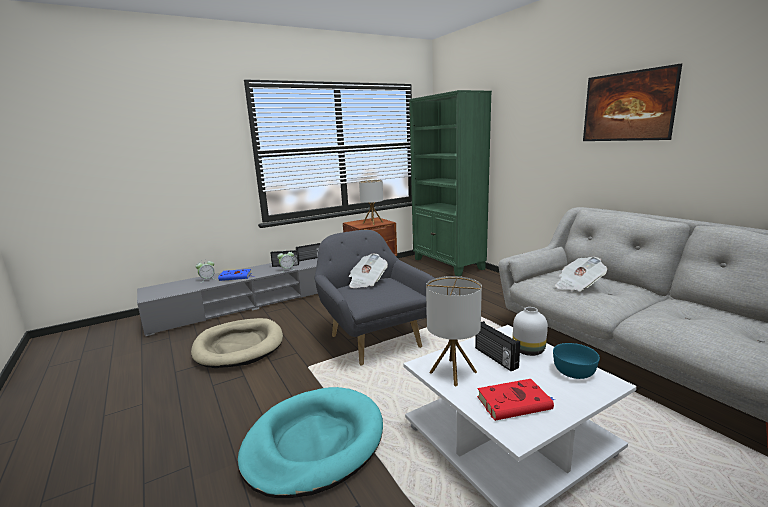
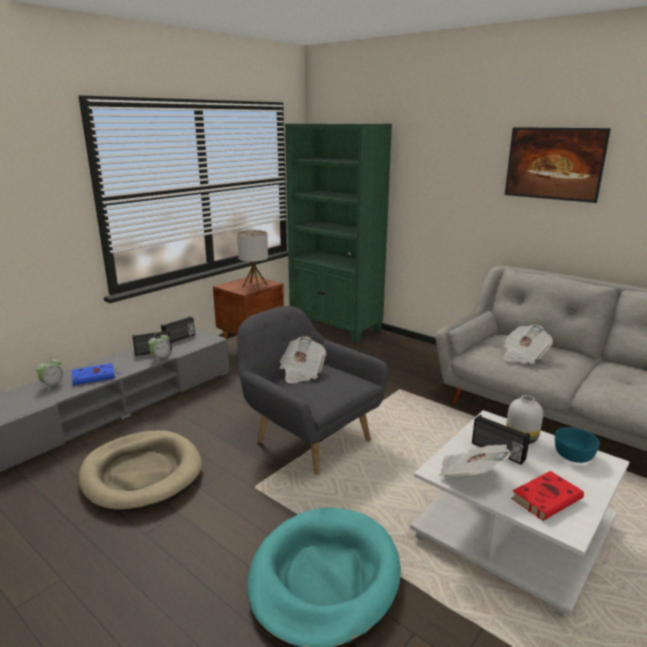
camera: 20 degrees left, 5 degrees up
(452, 372) = (470, 475): table lamp -> newspaper

